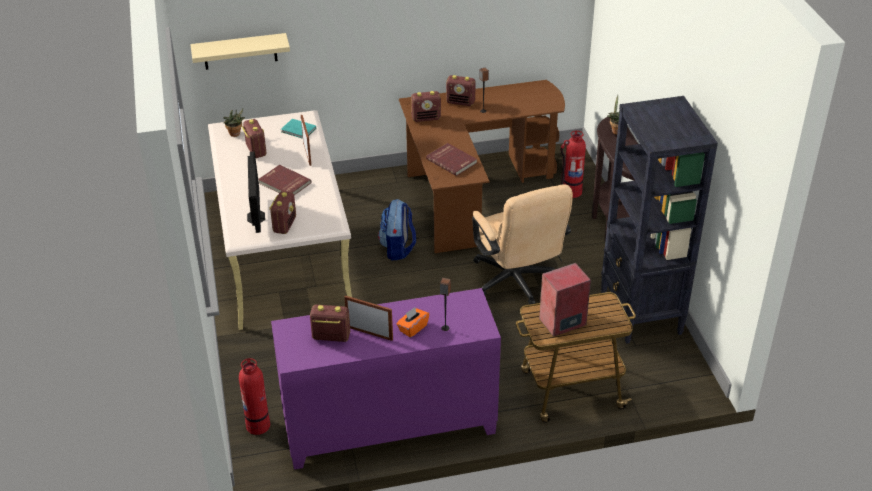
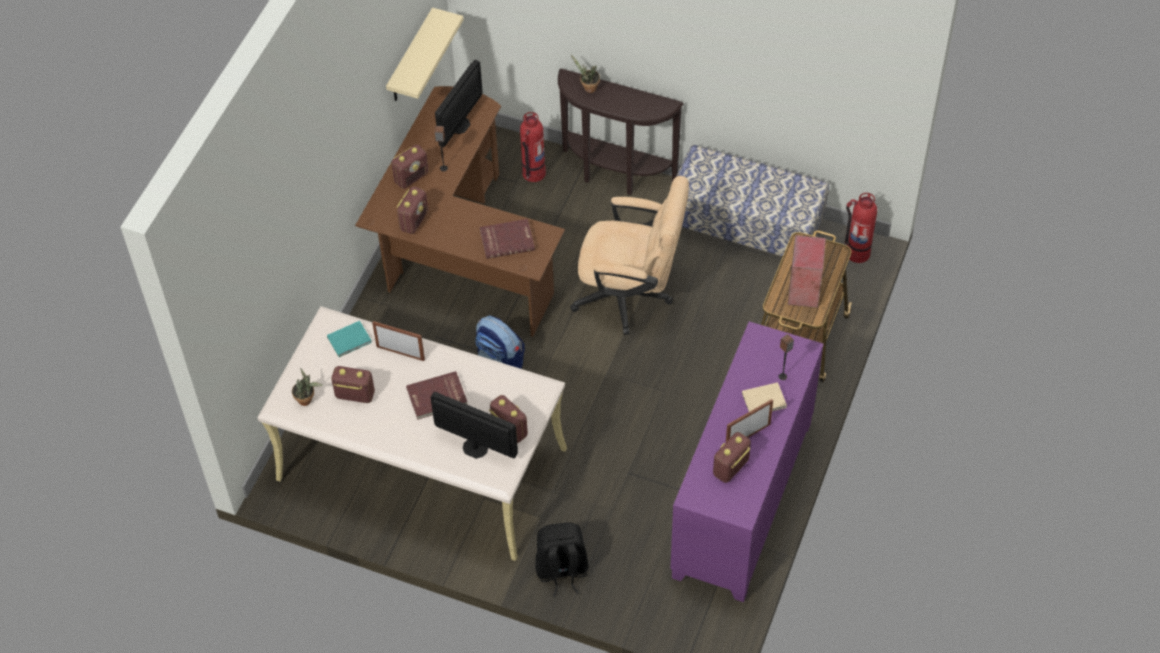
camera: 55 degrees left, 15 degrees up
(240, 51) = (251, 316): beige shelf -> beige shelf (410, 58)
(247, 356) = (561, 571): none -> black backpack
(258, 424) = (664, 605): fire extinguisher -> fire extinguisher (857, 252)
(413, 328) = (765, 400): orange tissue box -> beige book
(526, 102) = (459, 125): none -> monitor
(640, 314) = (746, 230): black bookcase -> bench

